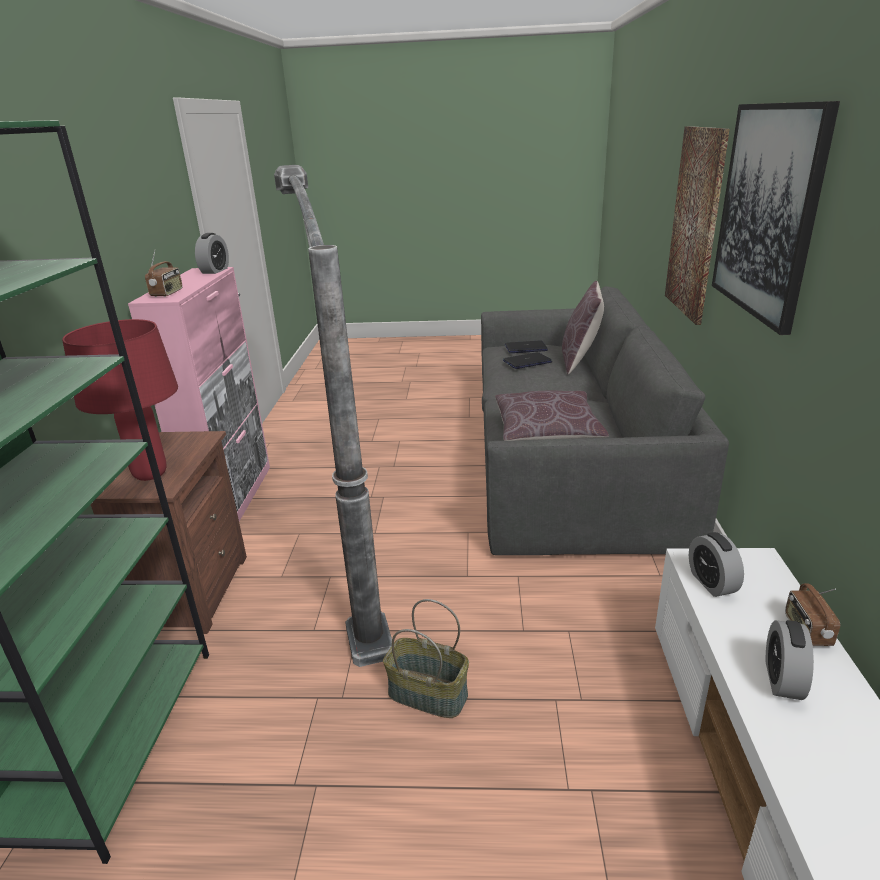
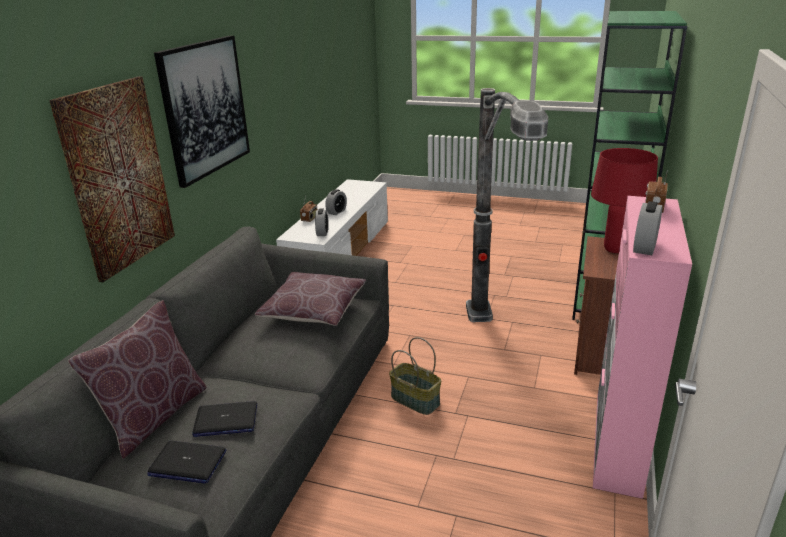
camera: 165 degrees left, 0 degrees up
(426, 695) = (453, 290): basket -> basket (416, 400)

